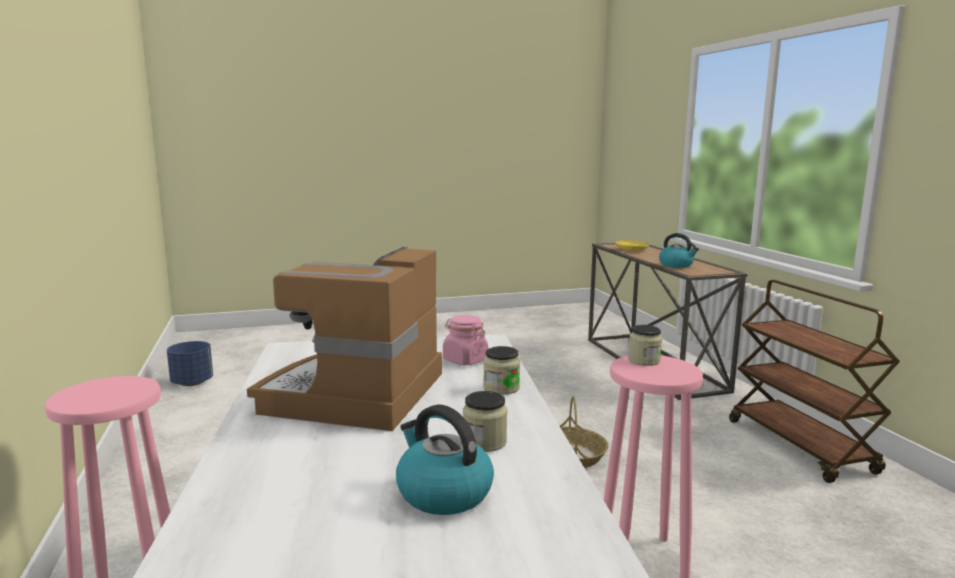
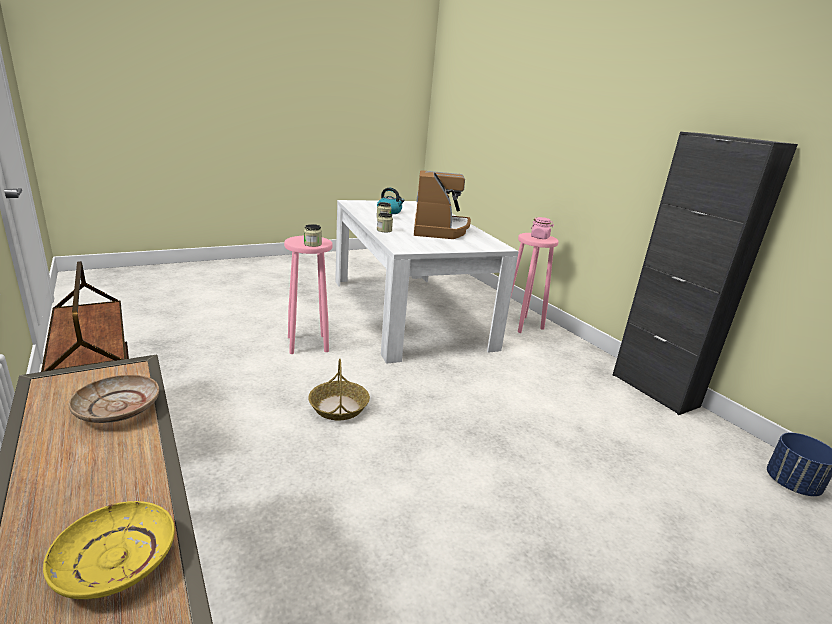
camera: 165 degrees right, 10 degrees up
(142, 452) = (654, 390): none -> black cabinet
(465, 360) = (407, 240): pink jar -> pink jar (540, 237)
(676, 265) = (117, 408): kettle -> beige plate

